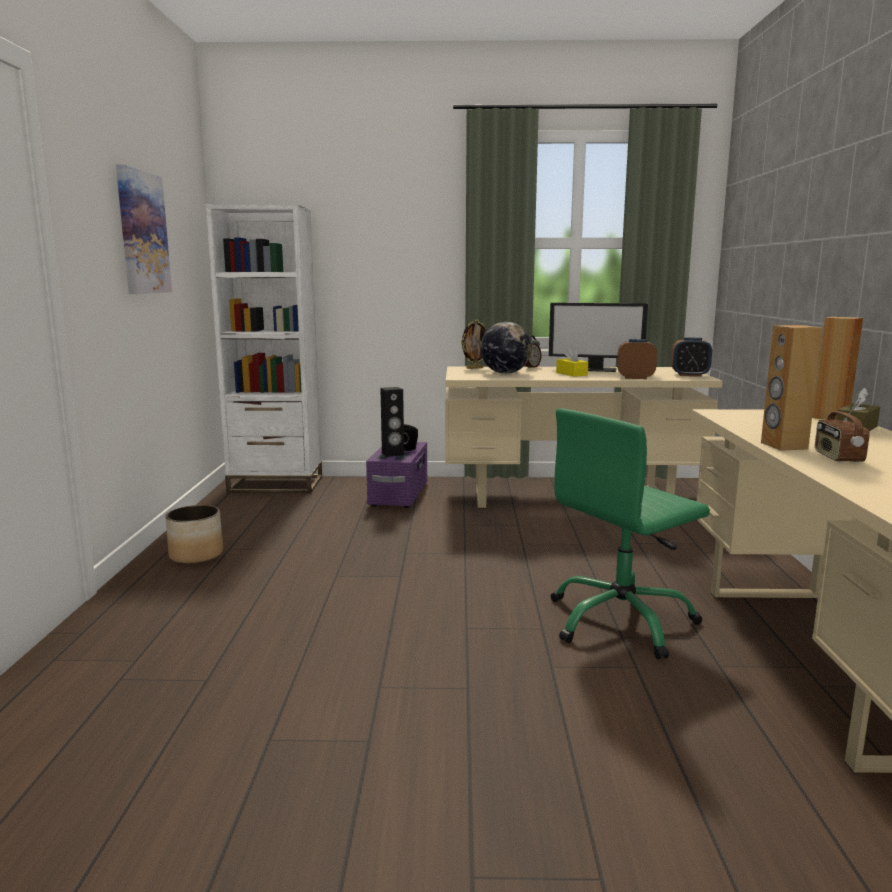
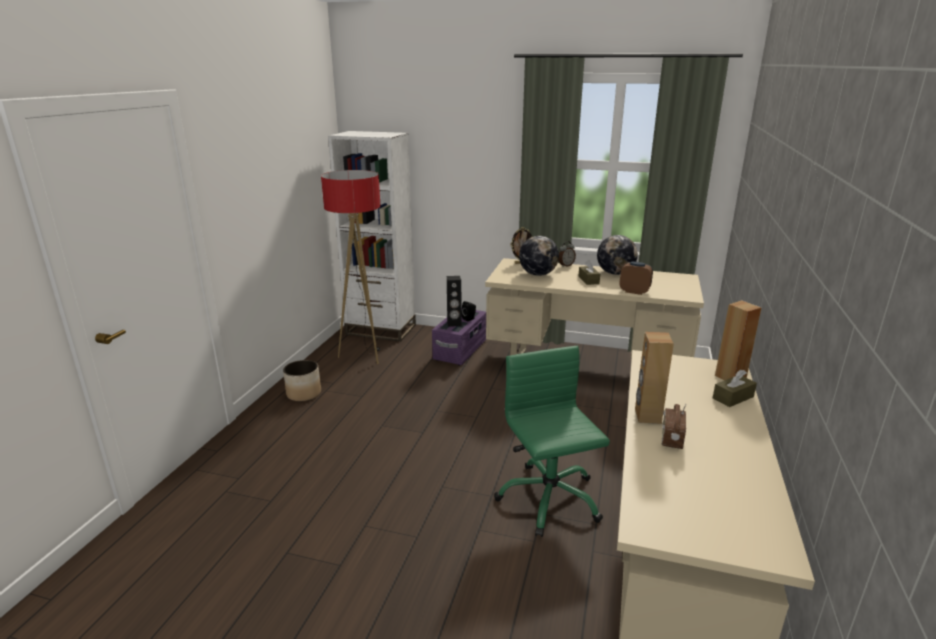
camera: 15 degrees right, 10 degrees up
(142, 233) = (273, 173): picture -> none
(266, 509) = (364, 355): none -> floor lamp
(571, 374) = (588, 280): yellow tissue box -> brown tissue box
(595, 369) = (615, 273): monitor -> globe
(621, 621) = (548, 499): green office chair -> green office chair turned 90 degrees clockwise
(690, 375) = (684, 291): alarm clock -> none

